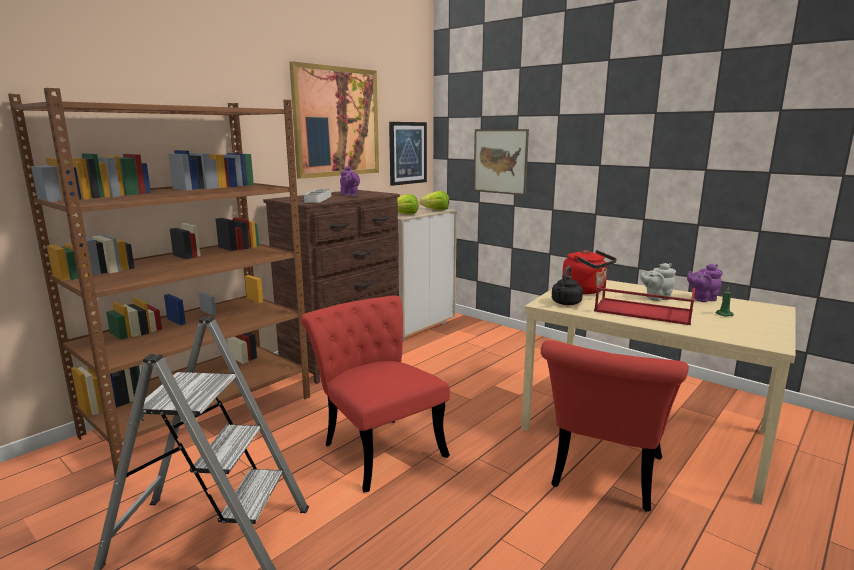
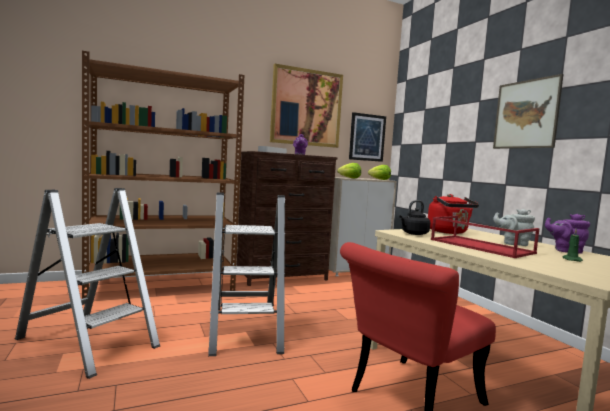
camera: 25 degrees right, 10 degrees down
(378, 446) = (245, 327): red chair -> grey step ladder
(500, 161) = (434, 143): picture -> picture (526, 114)

